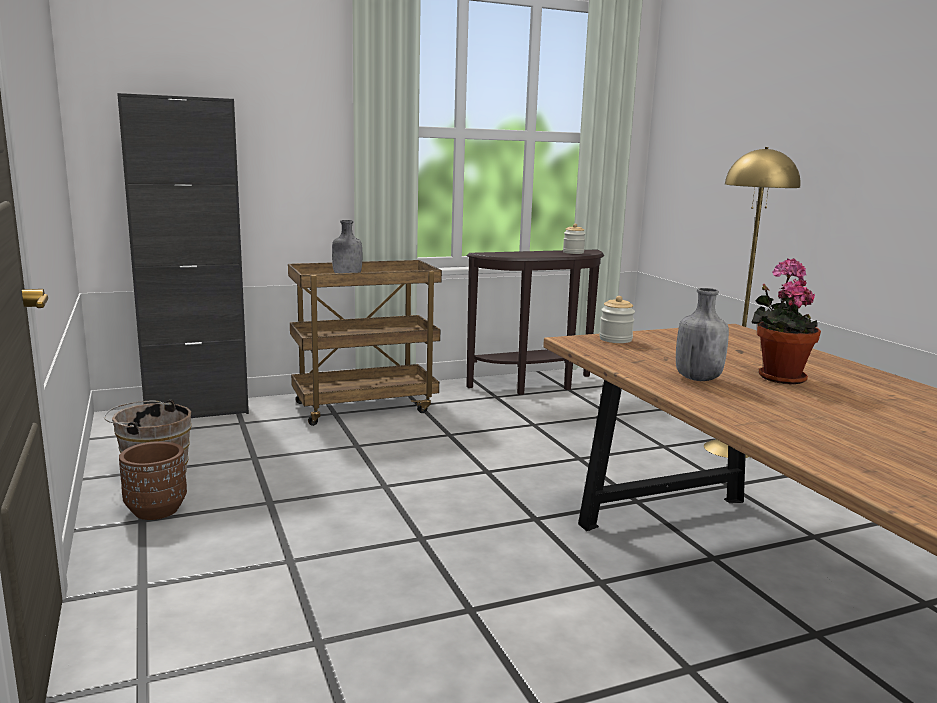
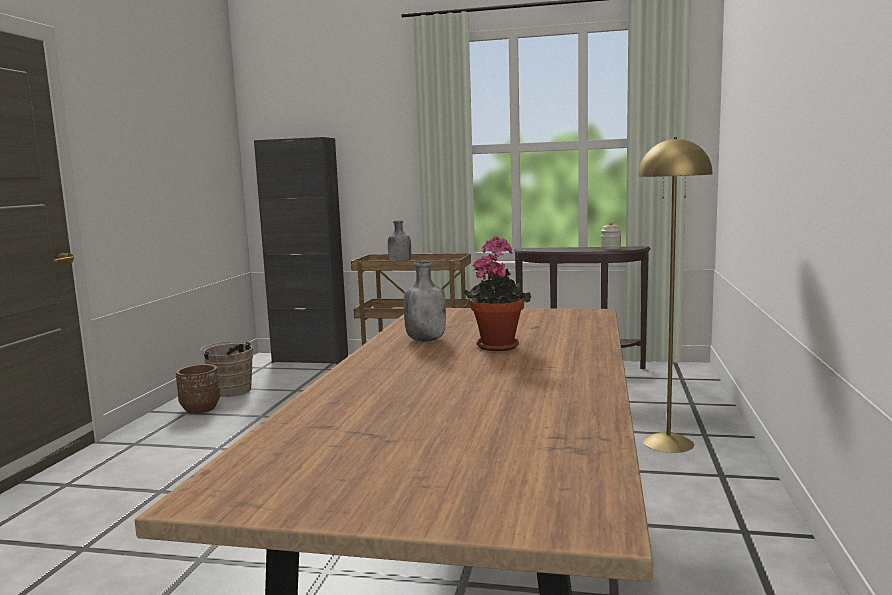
camera: 35 degrees right, 5 degrees down
(615, 339) = (459, 312): jar -> none

